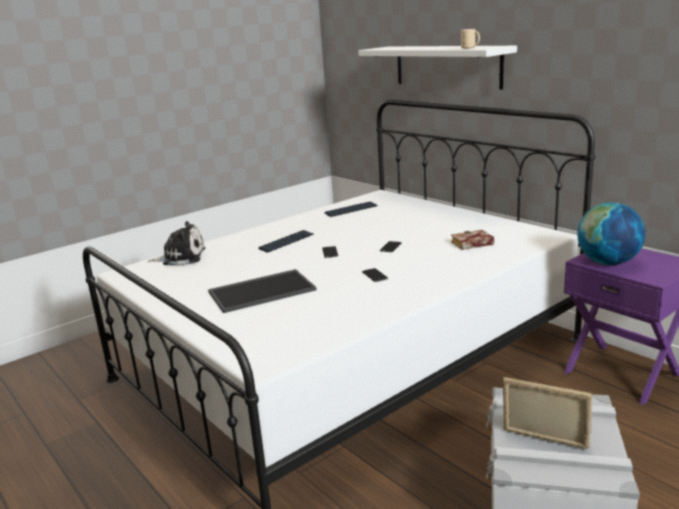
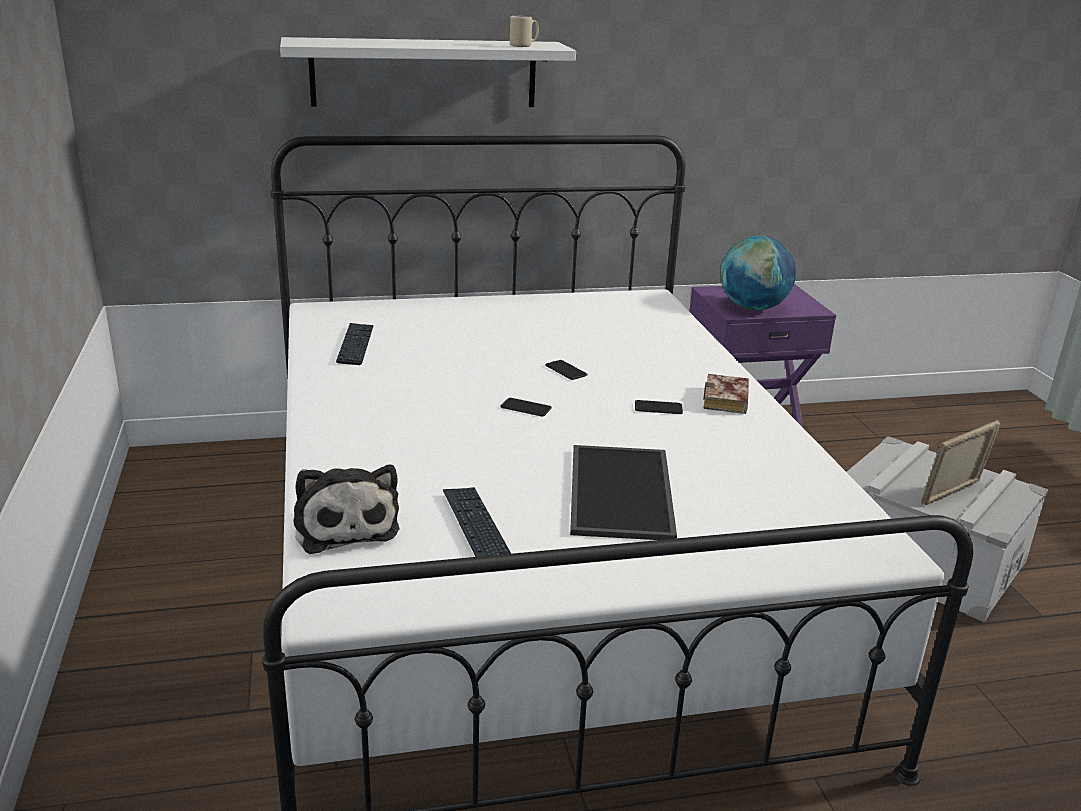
camera: 65 degrees left, 5 degrees up
(181, 257) = (345, 525): plush toy -> plush toy turned 135 degrees clockwise
(286, 242) = (424, 423): keyboard -> keyboard (476, 526)
(471, 244) = (624, 333): book -> book (727, 401)

